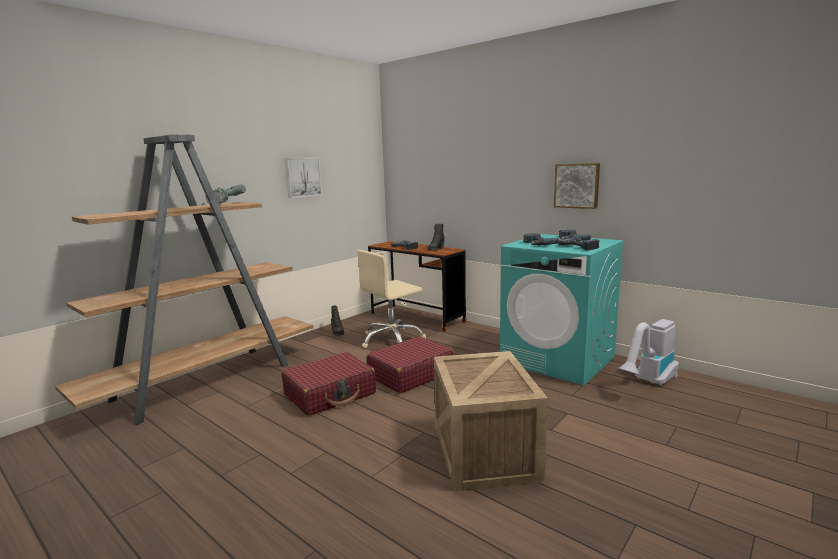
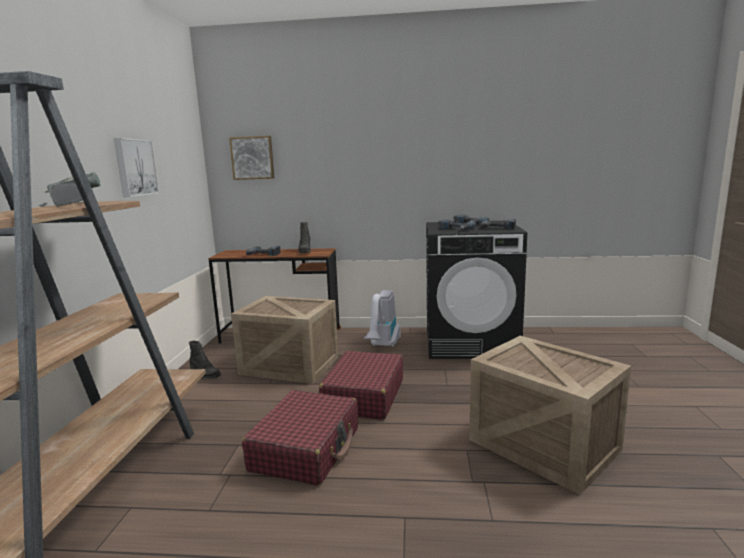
camera: 35 degrees left, 0 degrees up
(392, 340) = (288, 366): beige office chair -> crate
(558, 359) = (470, 343): turquoise washing machine -> black washing machine
(577, 185) = (459, 172): picture -> picture (252, 158)
(649, 382) = (557, 342): vacuum cleaner -> vacuum cleaner (383, 346)

